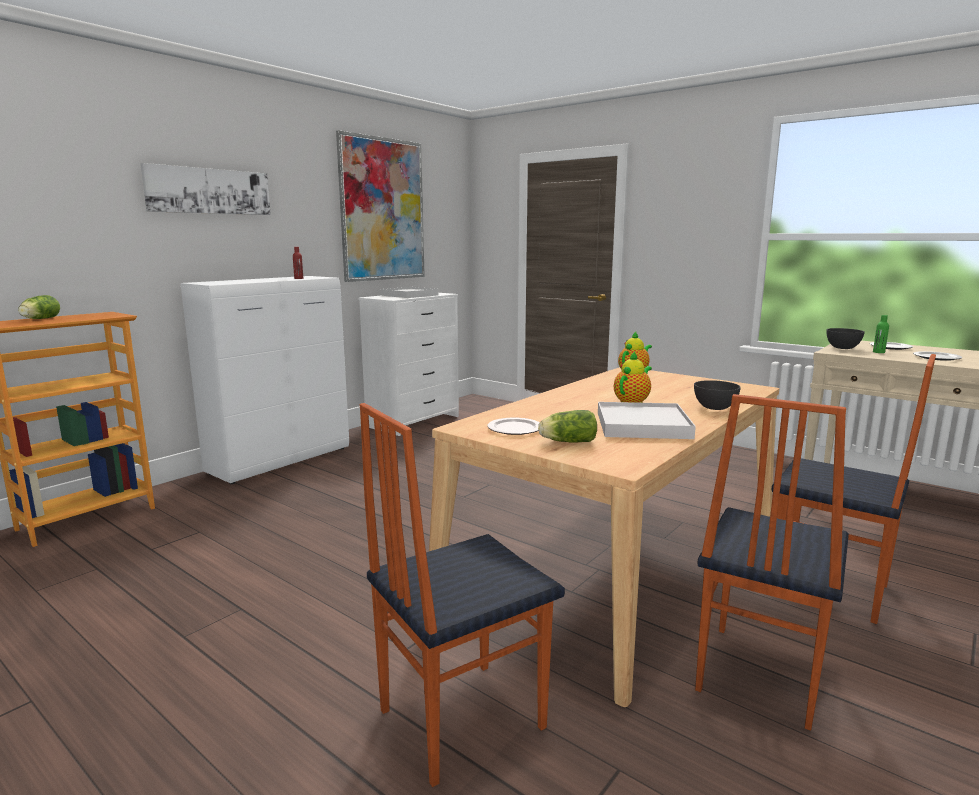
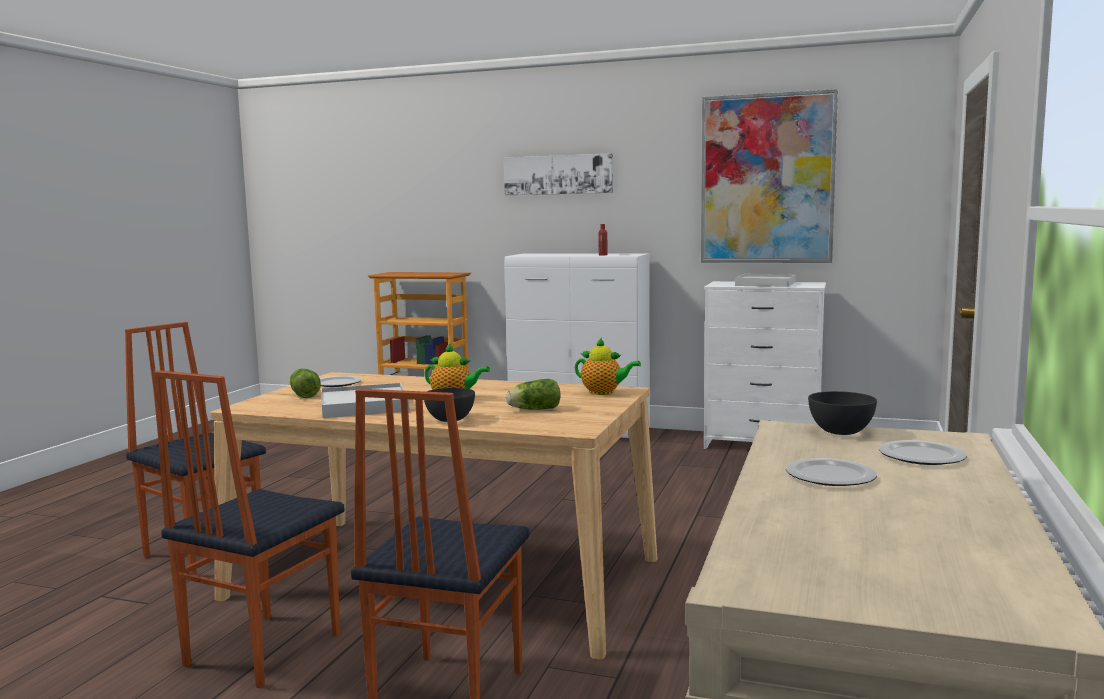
camera: 70 degrees right, 5 degrees down
(39, 319) = (418, 272): lettuce -> lettuce (533, 409)
(757, 674) = (261, 649): chair -> chair turned 75 degrees counterclockwise
(878, 352) = (831, 448): green bottle -> none

